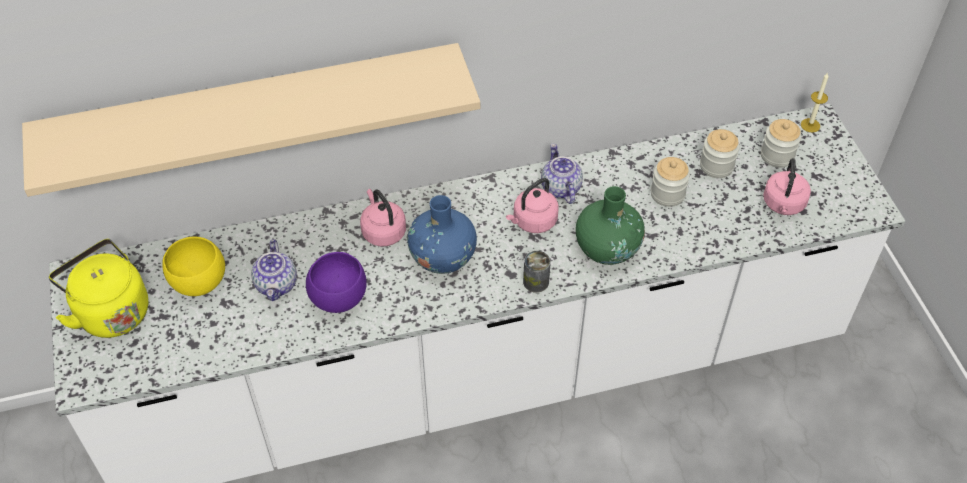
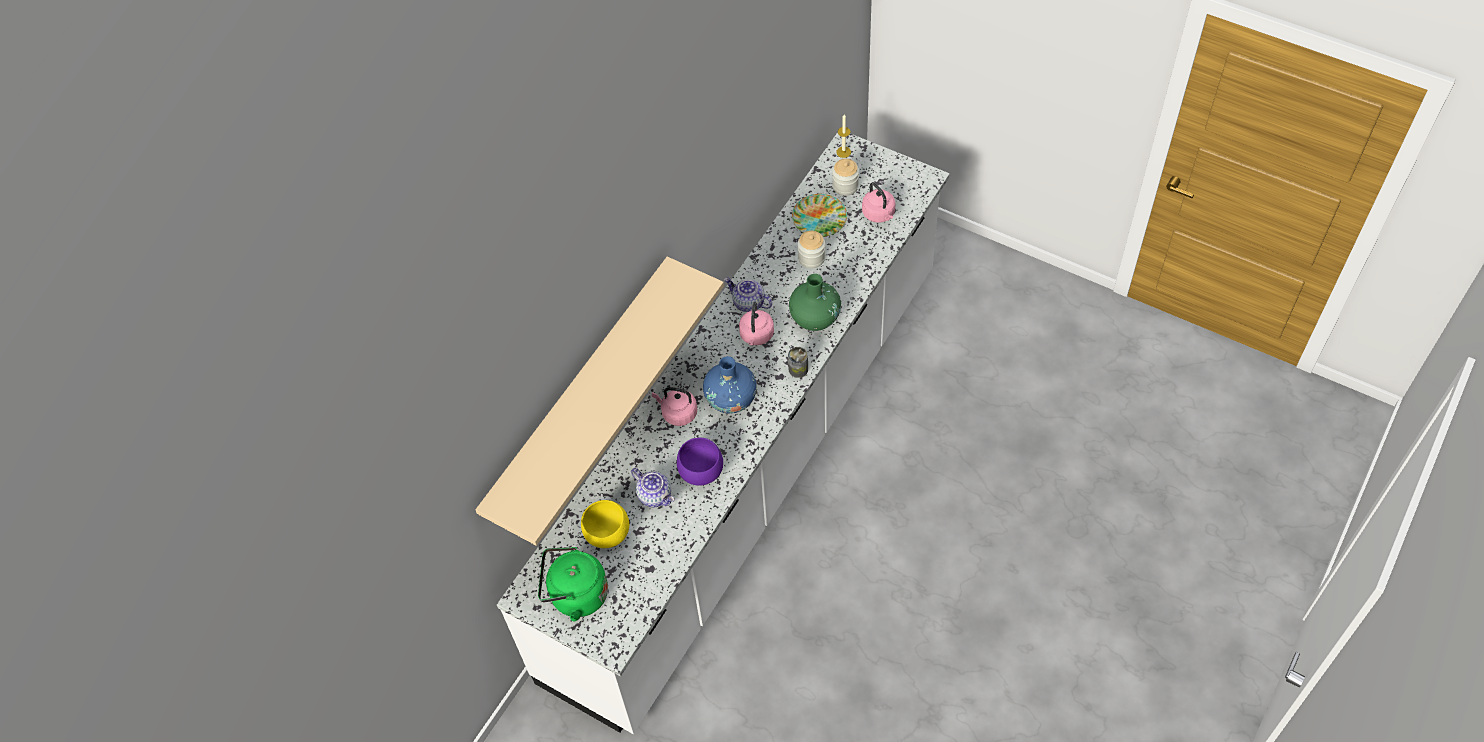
camera: 40 degrees left, 5 degrees up
(110, 311) = (575, 595): yellow kettle -> green kettle
(716, 166) = (819, 219): jar -> plate

